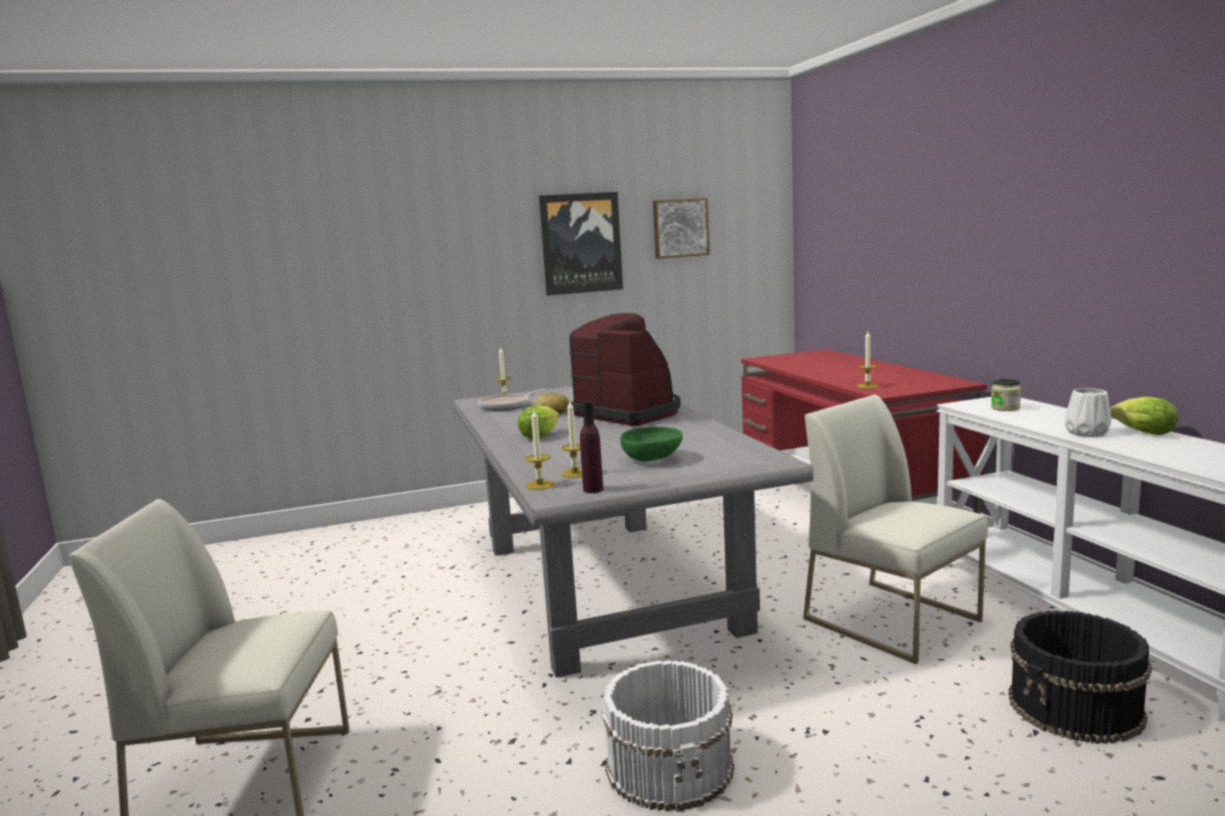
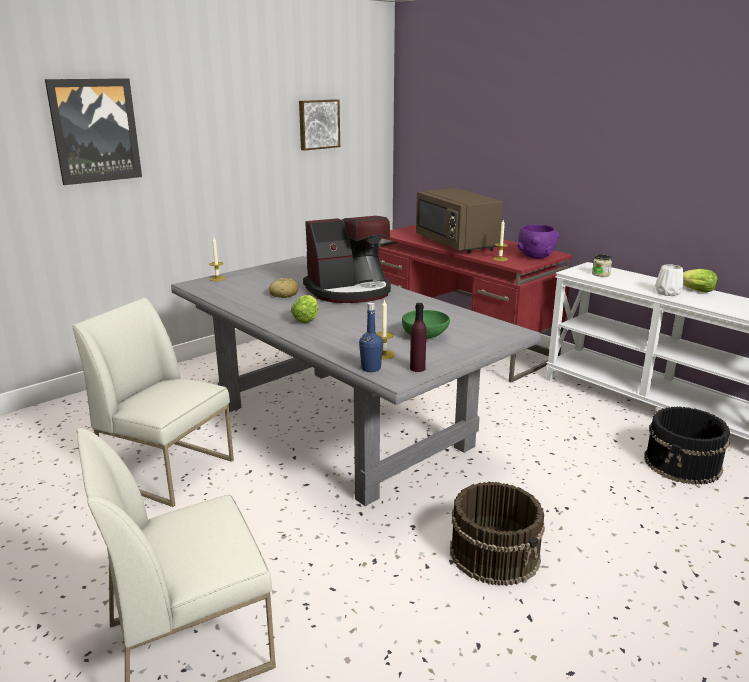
camera: 25 degrees left, 10 degrees up
(507, 406) = (233, 289): frying pan -> none
(540, 485) = (371, 368): candle -> blue bottle
(581, 243) = (245, 137): picture -> picture (95, 131)
(629, 413) = (349, 291): coffee machine -> coffee machine turned 135 degrees clockwise
(671, 766) = (495, 553): white bucket -> brown bucket
(831, 370) = (456, 244): none -> brown microwave
(893, 620) = (549, 423): white chair -> white chair (169, 469)
(923, 385) = (535, 257): none -> purple bowl

